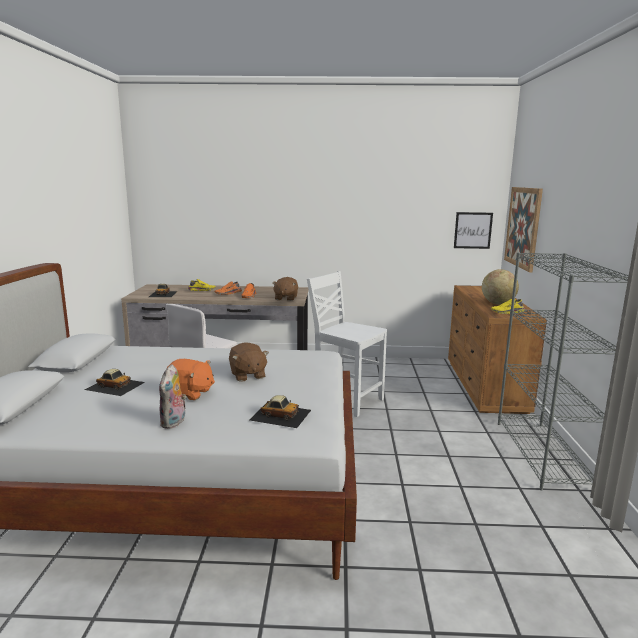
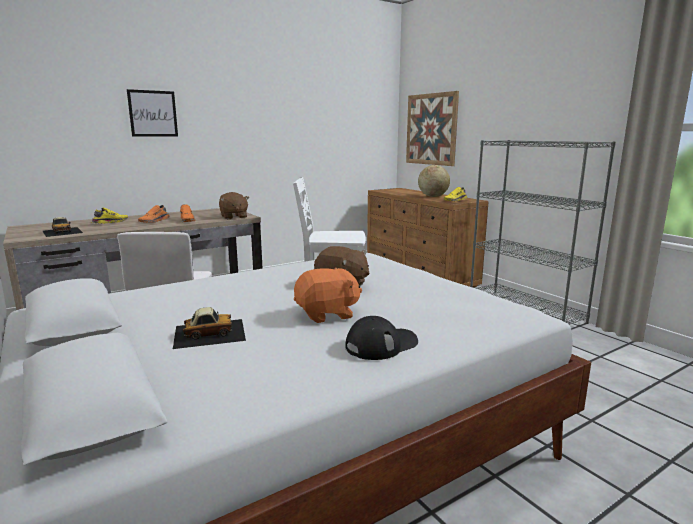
camera: 35 degrees left, 0 degrees up
(174, 423) = (381, 344): plush toy -> black cap
(280, 414) = (465, 305): toy car -> none
(473, 230) = (375, 137): picture -> picture (153, 113)

